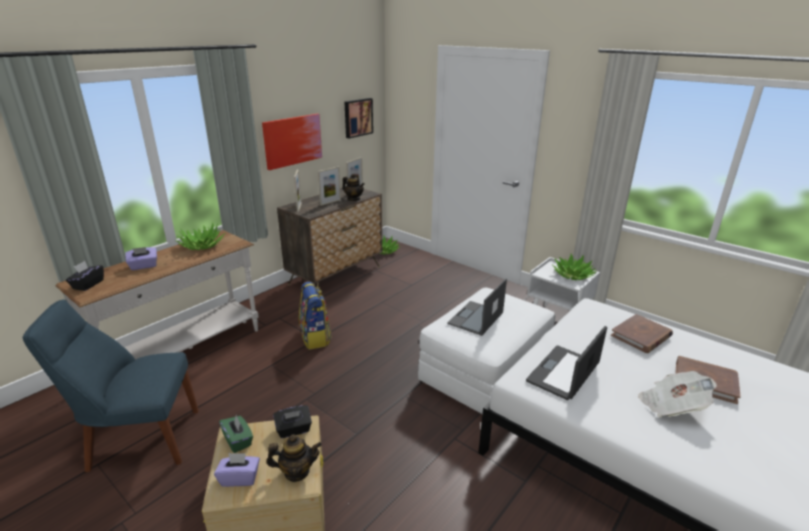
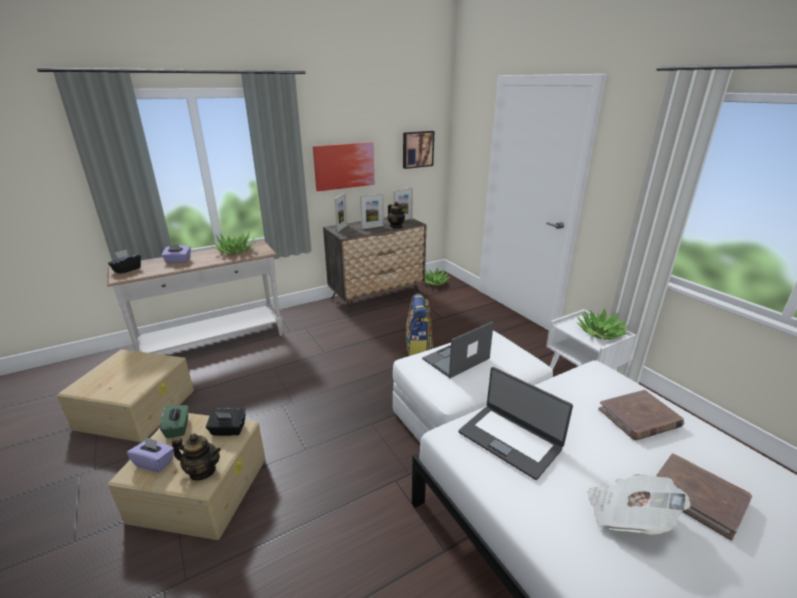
camera: 20 degrees right, 0 degrees up
(139, 440) = (137, 408): blue chair -> beige storage box
(316, 338) = (325, 351): backpack -> backpack (418, 347)
(564, 373) = (510, 439): laptop -> laptop turned 105 degrees counterclockwise

